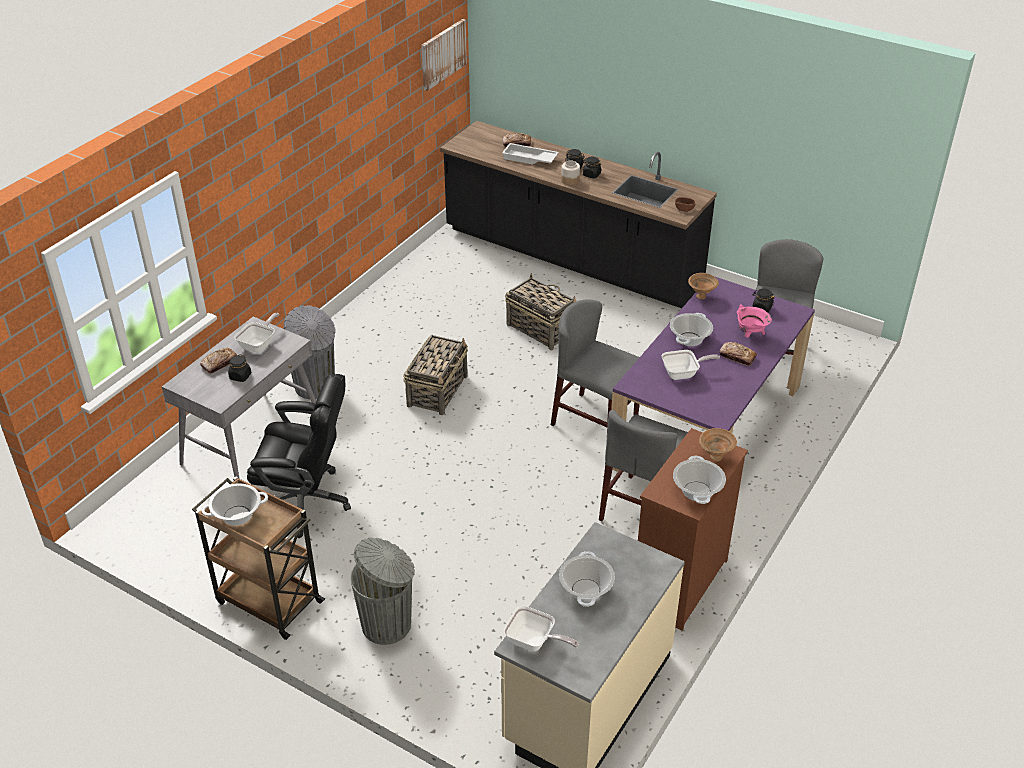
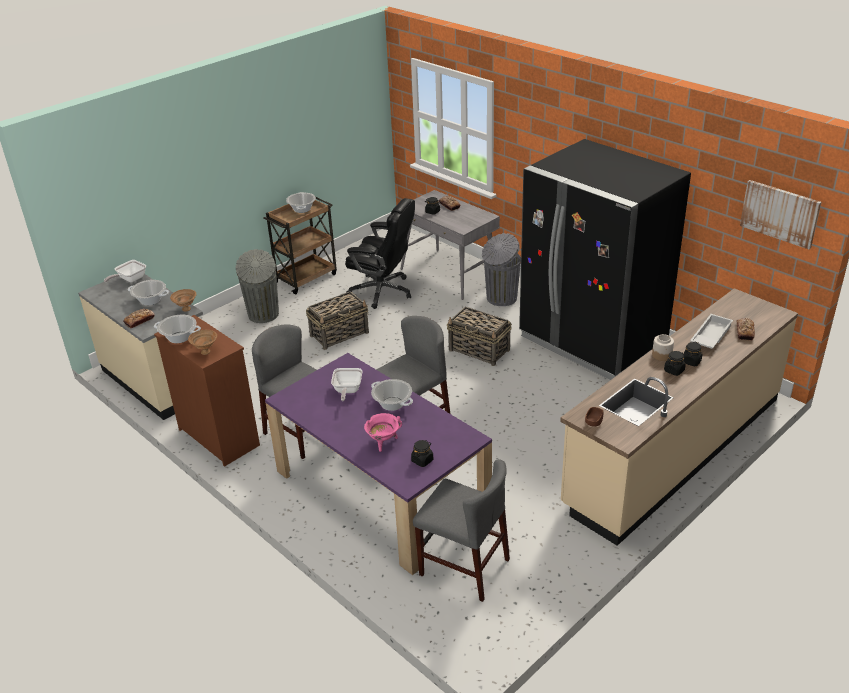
camera: 105 degrees right, 5 degrees down
(259, 344) = (465, 218): frying pan -> none
(305, 501) = (383, 291): black office chair -> black office chair turned 90 degrees counterclockwise
(402, 311) = (592, 341): none -> black fridge
(540, 329) = (551, 413): basket -> basket (340, 334)
(571, 258) = (673, 450): black counter -> beige counter
(701, 296) = (456, 425): brown bowl -> brown bowl (186, 309)
(737, 356) = (355, 426): bread -> bread (139, 321)

